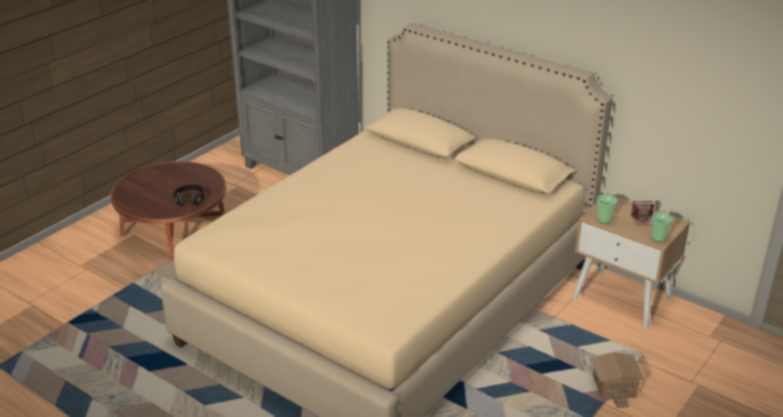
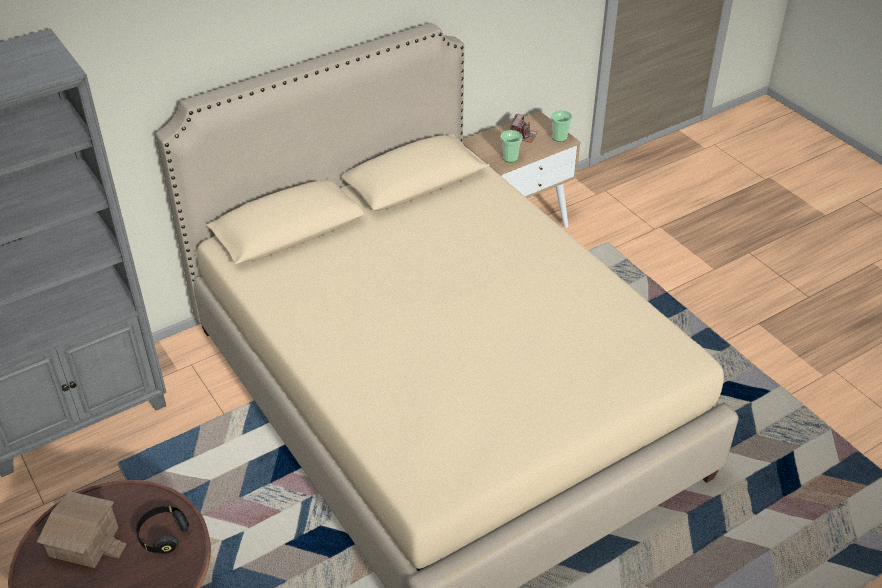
camera: 70 degrees left, 10 degrees up
(613, 386) = (644, 278): toy house -> toy house (83, 543)

